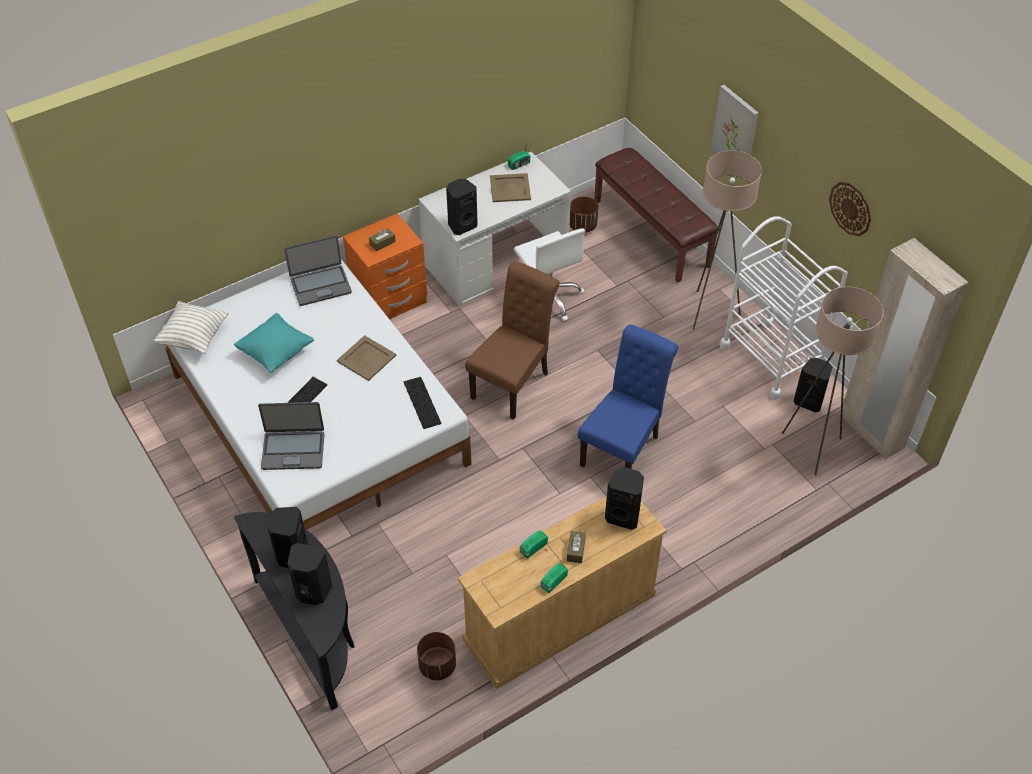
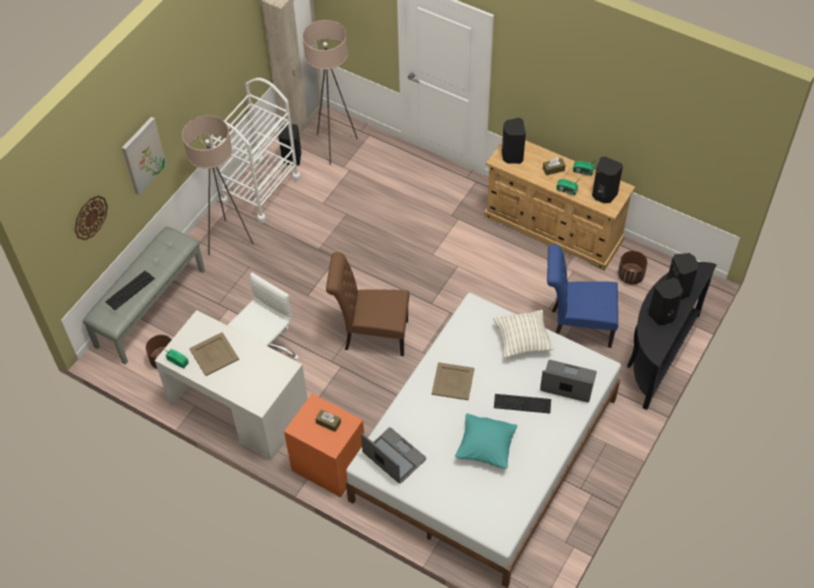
camera: 115 degrees left, 5 degrees up
(194, 337) = (506, 519): pillow -> pillow (522, 341)
(293, 450) = (568, 383): laptop -> laptop turned 45 degrees counterclockwise
(422, 402) = (473, 324): keyboard -> keyboard (130, 290)
(462, 225) = (280, 368): black speaker -> black speaker (603, 195)
(623, 447) = (395, 245): blue chair -> blue chair (576, 327)
(652, 232) = (150, 307): brown bench -> grey bench
(850, 208) = (224, 55): wall clock -> wall clock (90, 217)

